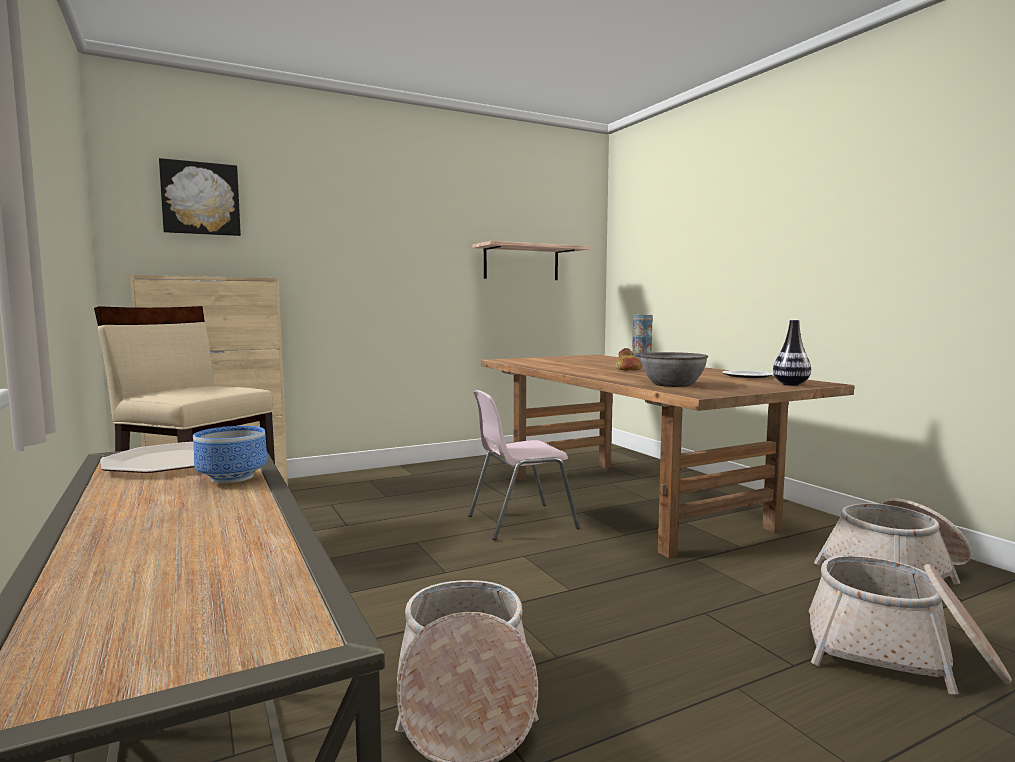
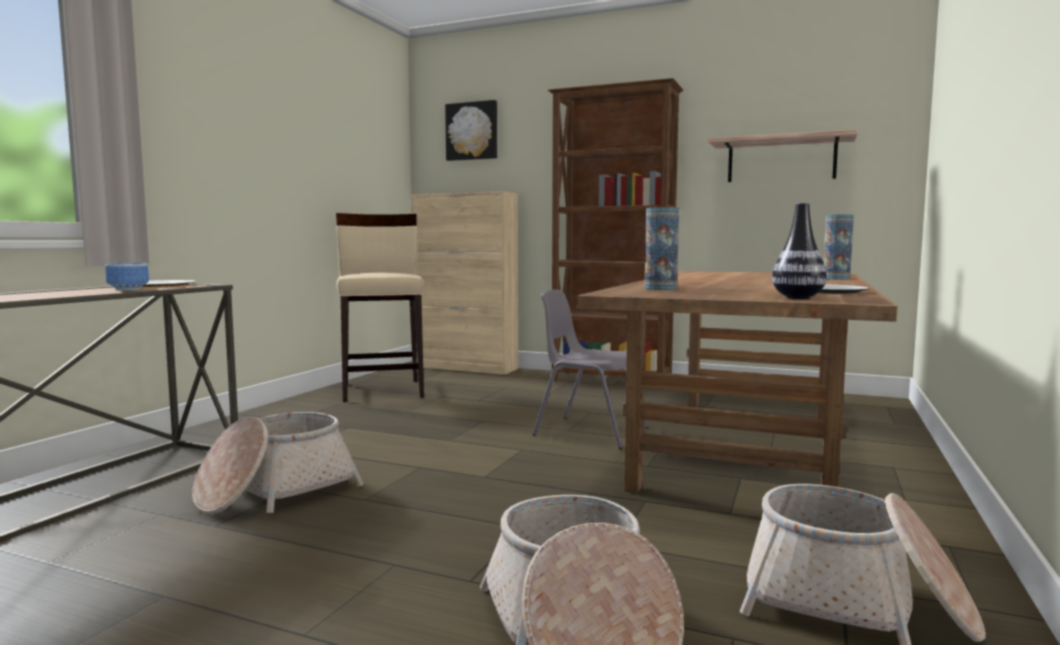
camera: 50 degrees right, 0 degrees up
(404, 472) = (612, 381): none -> brown bookcase
(519, 522) = (589, 431): pink chair -> grey chair
(629, 369) = (746, 281): bread -> none
(672, 384) = (660, 289): grey bowl -> vase

